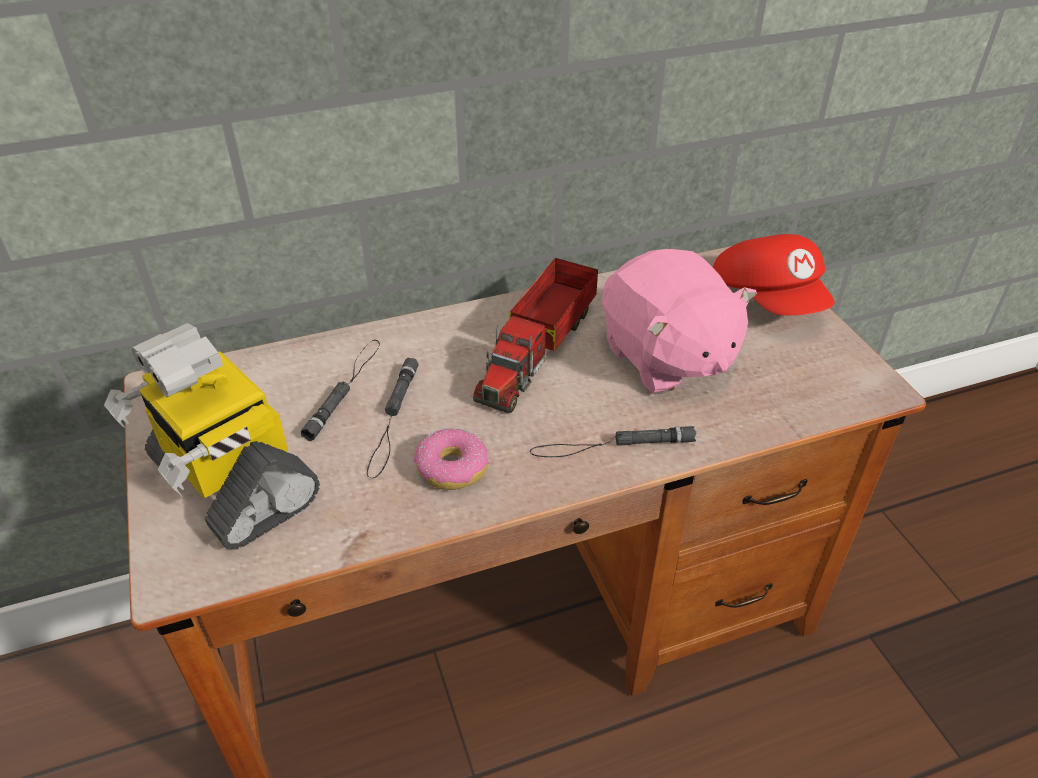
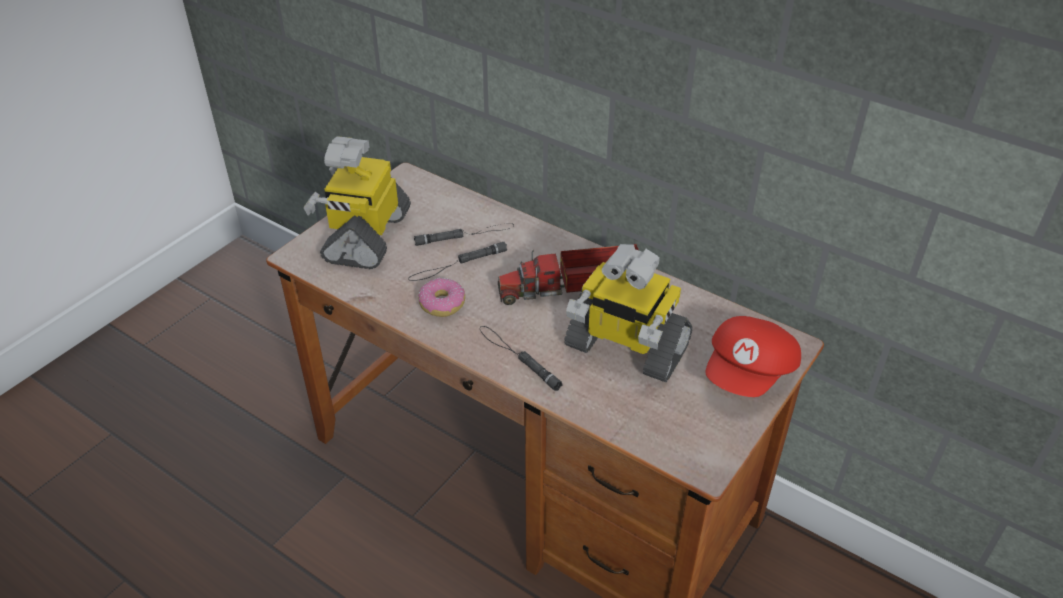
camera: 55 degrees right, 0 degrees up
(666, 358) = (625, 347): pink plush toy -> toy robot

